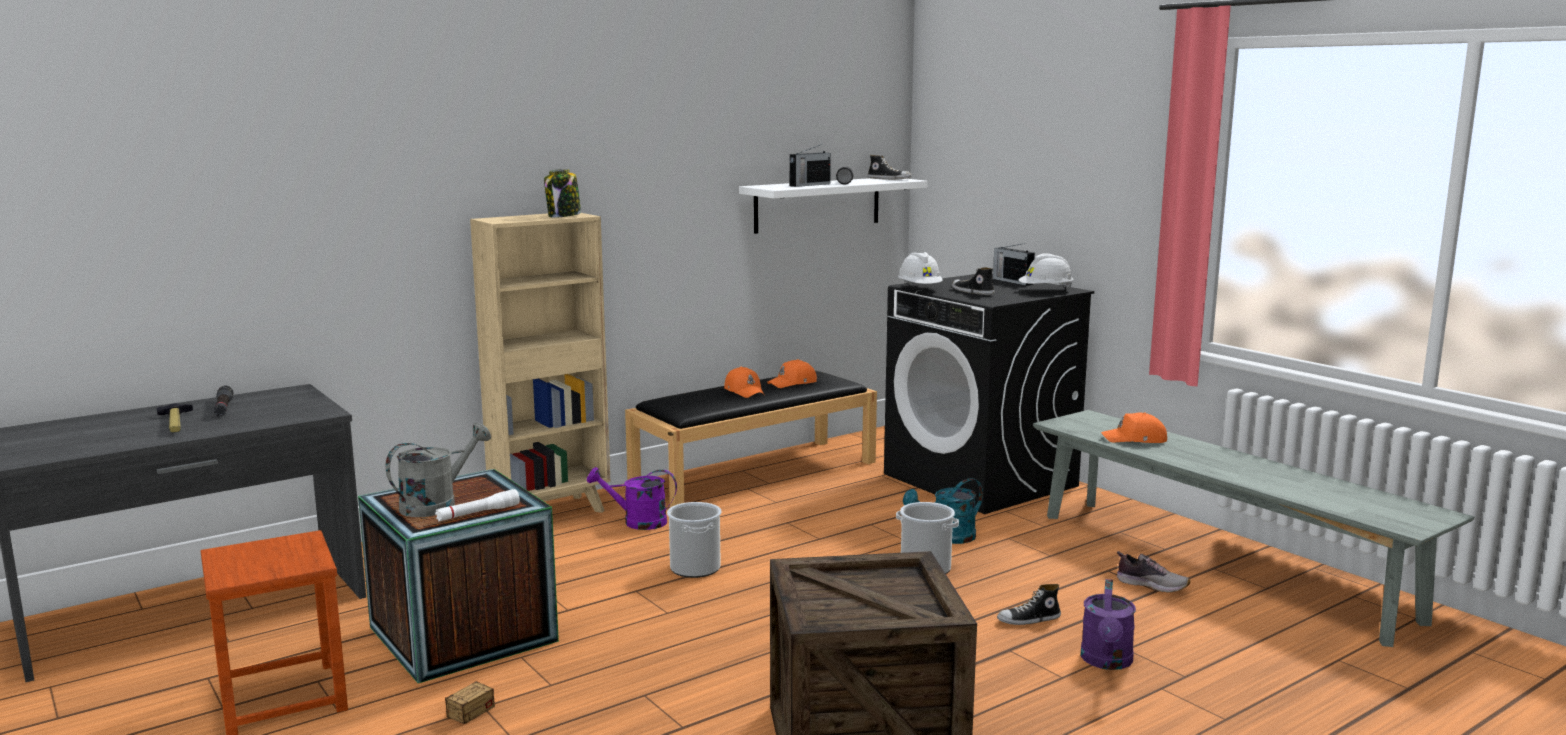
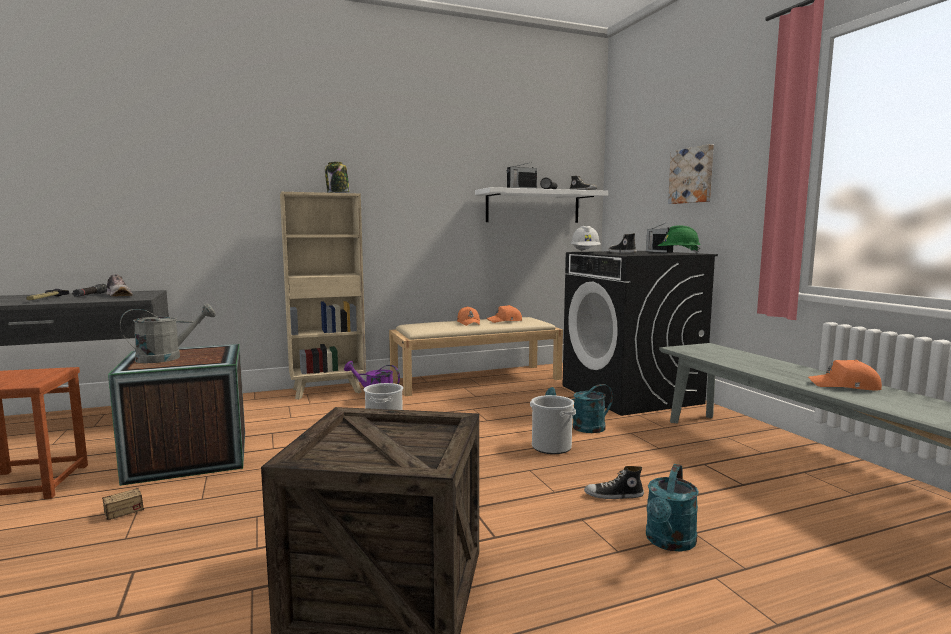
camera: 15 degrees right, 5 degrees down
(478, 513) = (182, 364): white flashlight -> none
(755, 472) = (476, 379): black bench -> beige bench
(1045, 291) = (678, 253): white hard hat -> green hard hat
(1055, 178) = (692, 175): none -> picture
(1107, 662) = (669, 542): purple watering can -> turquoise watering can
(1135, 439) = (738, 360): orange cap -> orange cap (845, 386)
(1151, 585) = (739, 479): shoe -> shoe (119, 295)

